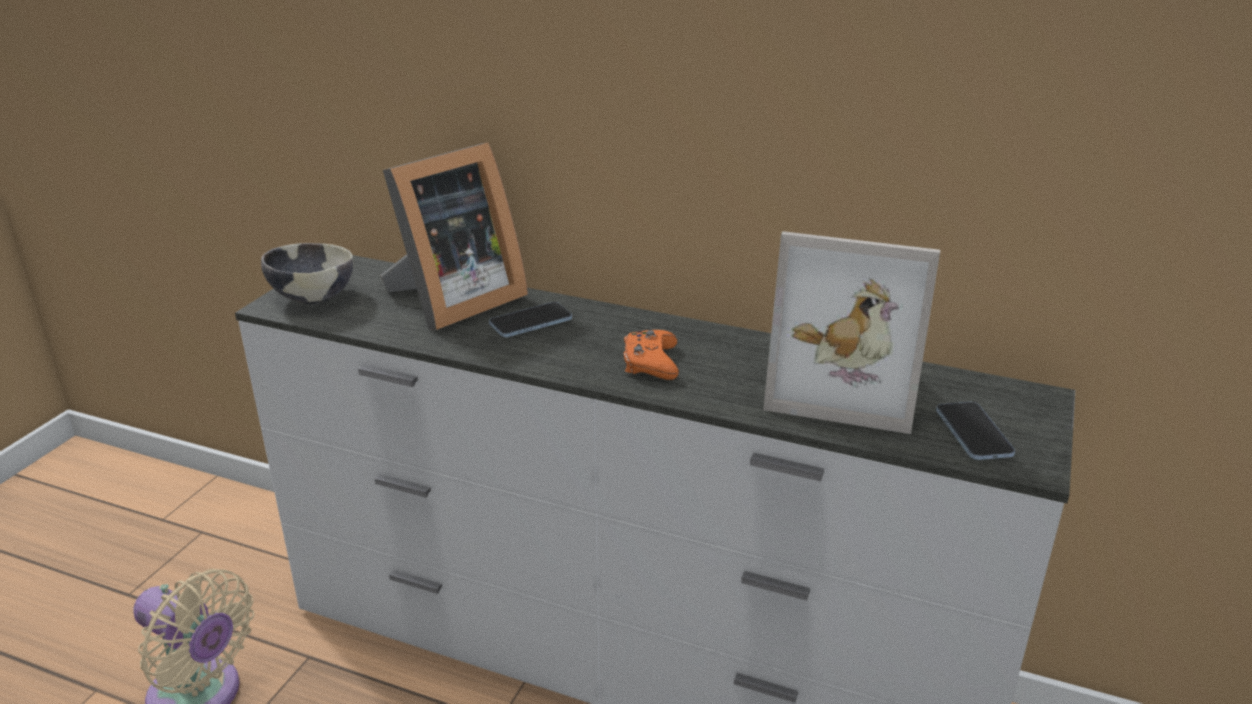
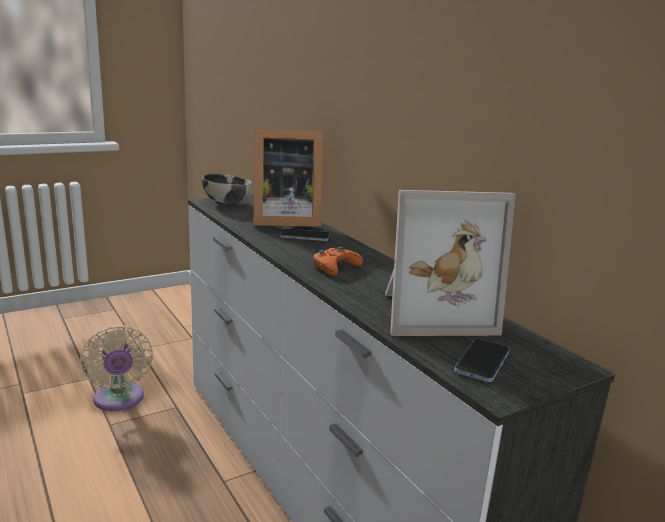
camera: 35 degrees right, 10 degrees down
(844, 386) = (432, 312): picture frame -> picture frame turned 60 degrees counterclockwise

